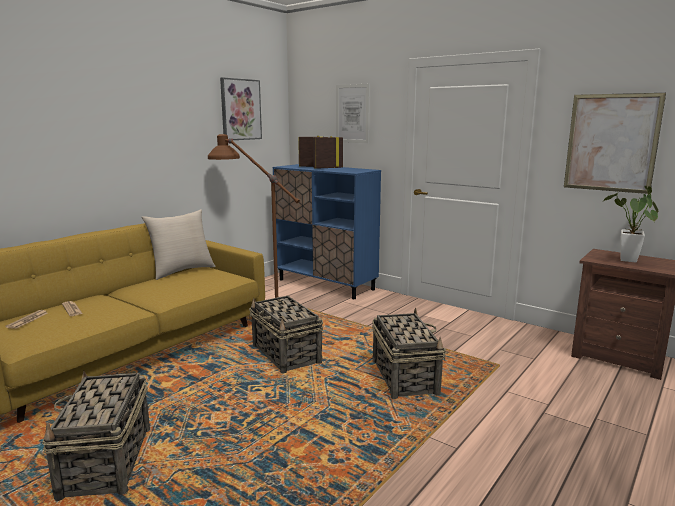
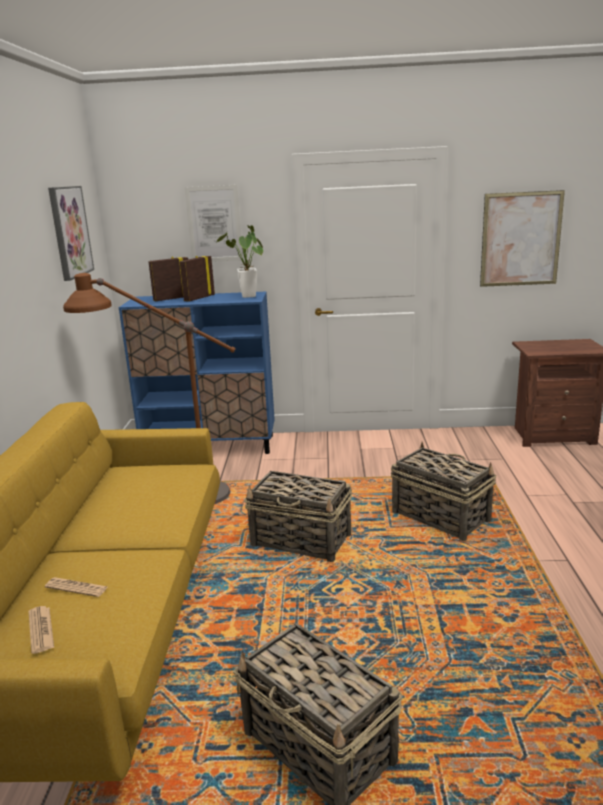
camera: 35 degrees left, 5 degrees up
(182, 271) = (105, 482): beige pillow -> none
(628, 261) = (558, 348): potted plant -> potted plant (248, 297)

